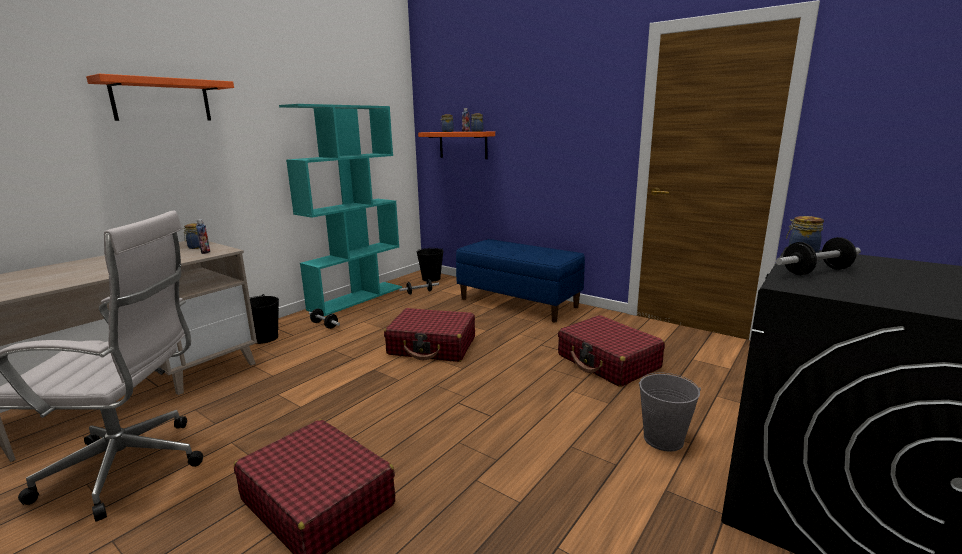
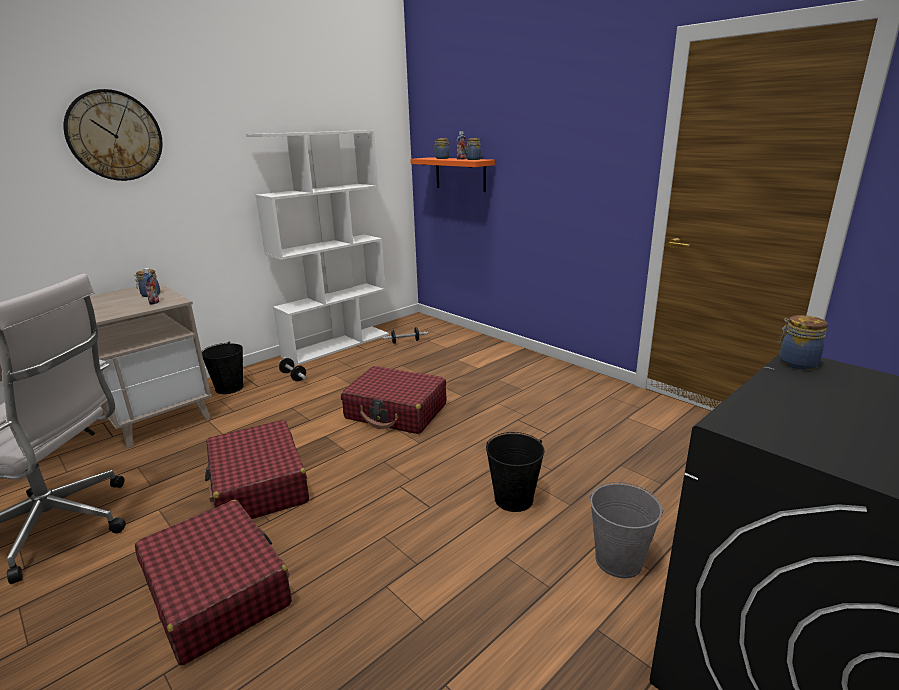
camera: 10 degrees right, 5 degrees up
(162, 100) = (114, 136): orange shelf -> wall clock
(357, 298) = (337, 345): turquoise bookcase -> white bookcase
(431, 278) = (424, 325): black bucket -> black bucket (514, 499)
(519, 303) = (511, 362): blue bench -> none
(608, 362) = (588, 449): red suitcase -> red suitcase (258, 485)
(816, 271) = (792, 400): dumbbell -> none

